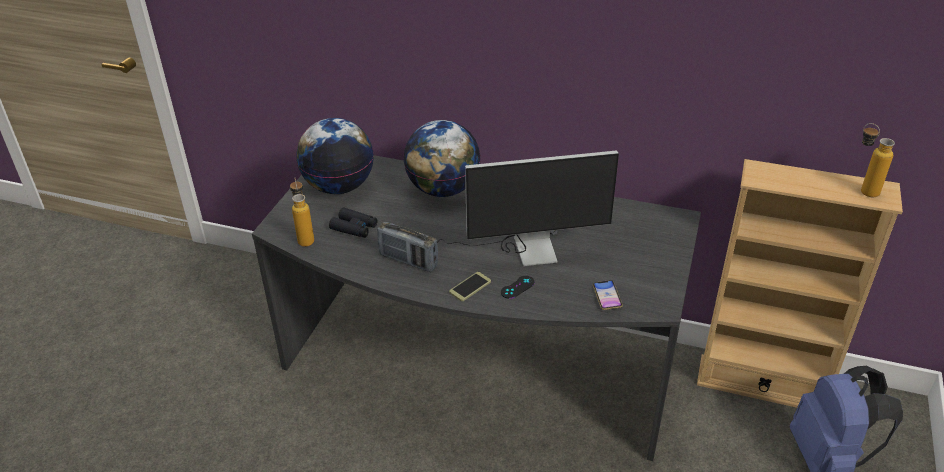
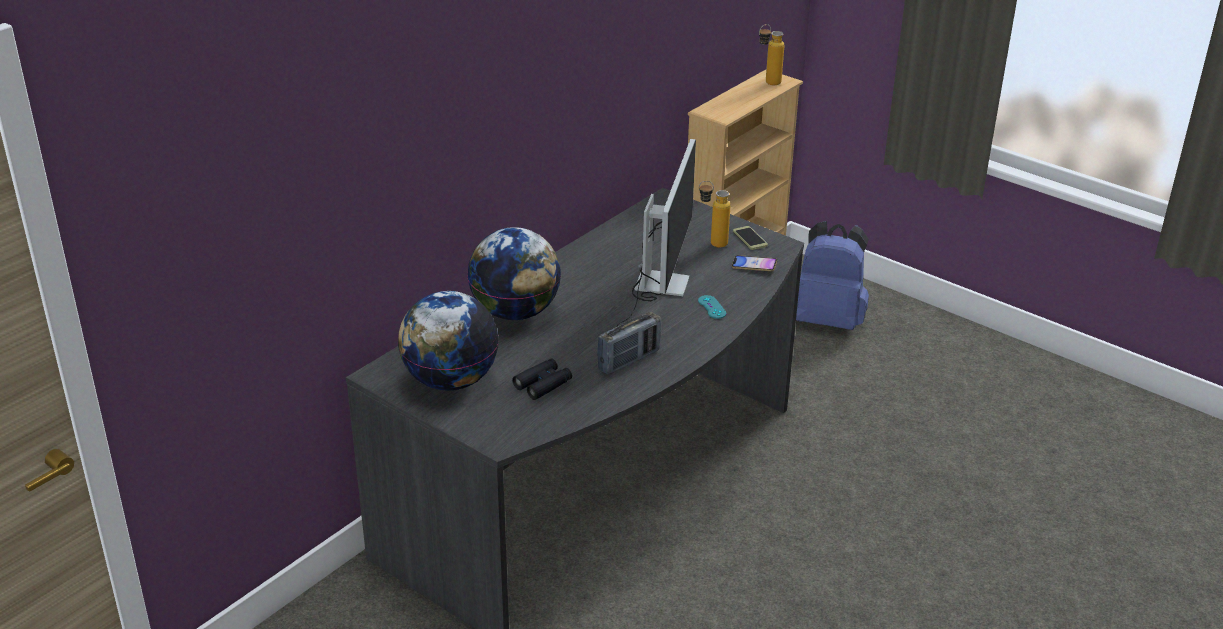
camera: 70 degrees left, 5 degrees down
(305, 238) = (537, 422): bottle -> bottle (711, 243)
(470, 287) = (695, 333): phone -> phone (750, 238)
(517, 287) = (712, 307): black game controller -> turquoise game controller

